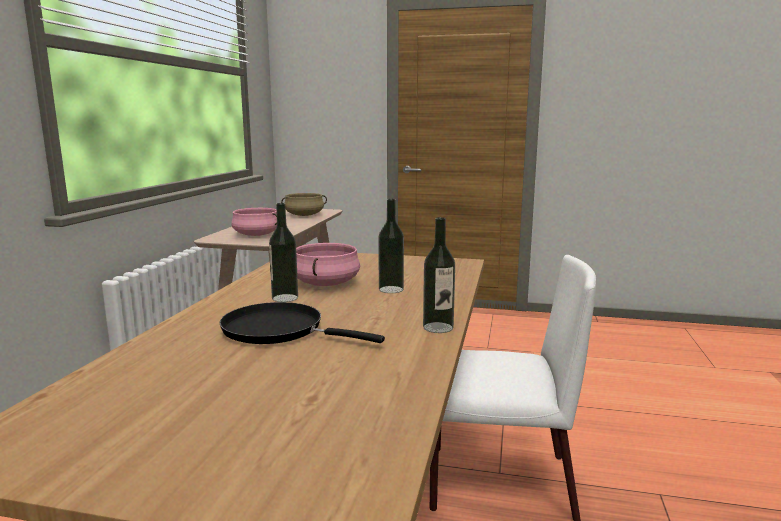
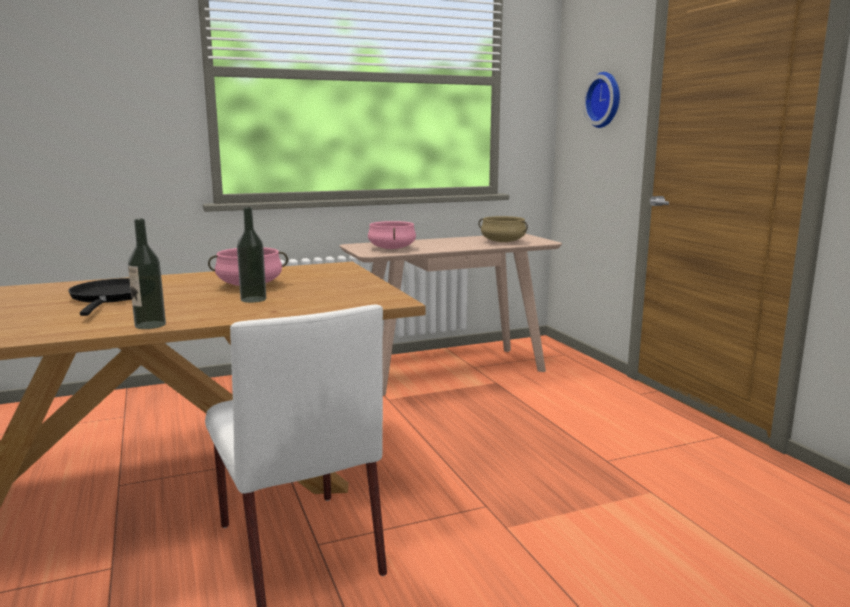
camera: 55 degrees right, 0 degrees up
(285, 298) = (194, 285): bottle -> none
(337, 94) = (605, 100): none -> wall clock

